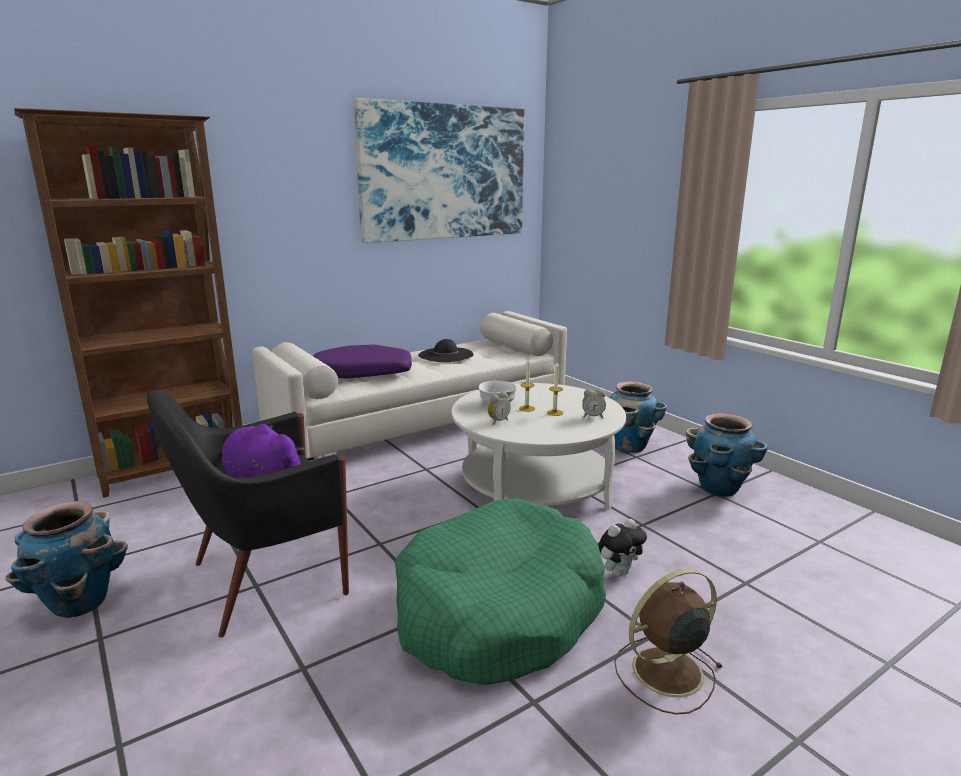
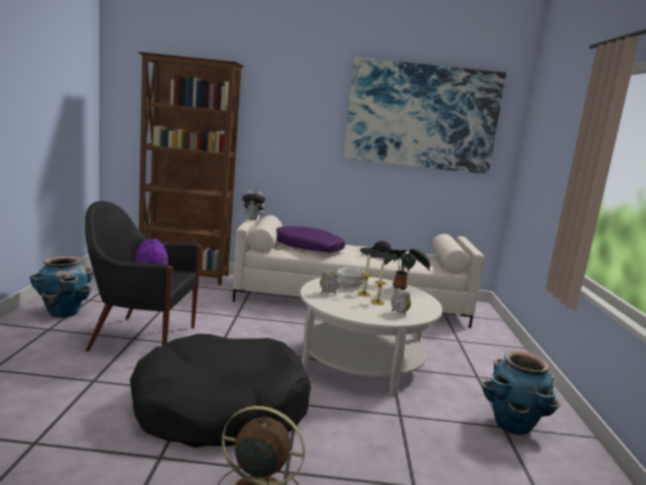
camera: 35 degrees right, 5 degrees down
(498, 611) = (220, 409): green dog bed -> black dog bed
(542, 389) = (401, 289): none -> potted plant
(619, 572) = (330, 430): plush toy -> plush toy (253, 219)
(629, 447) = (484, 369): planter -> none

